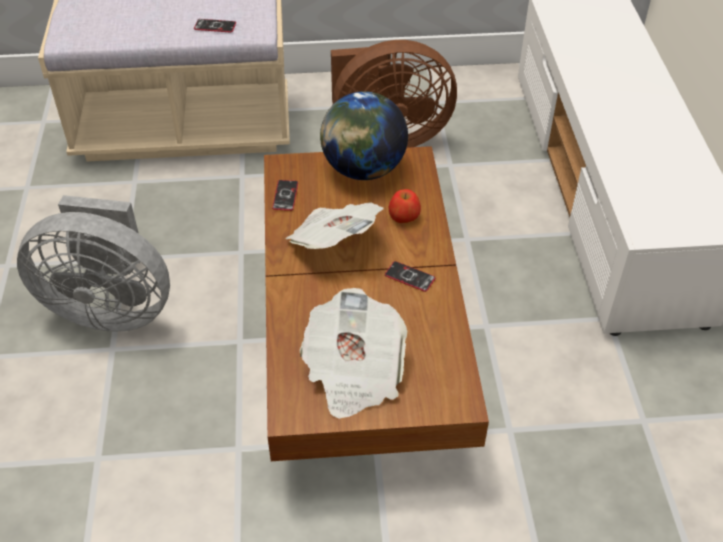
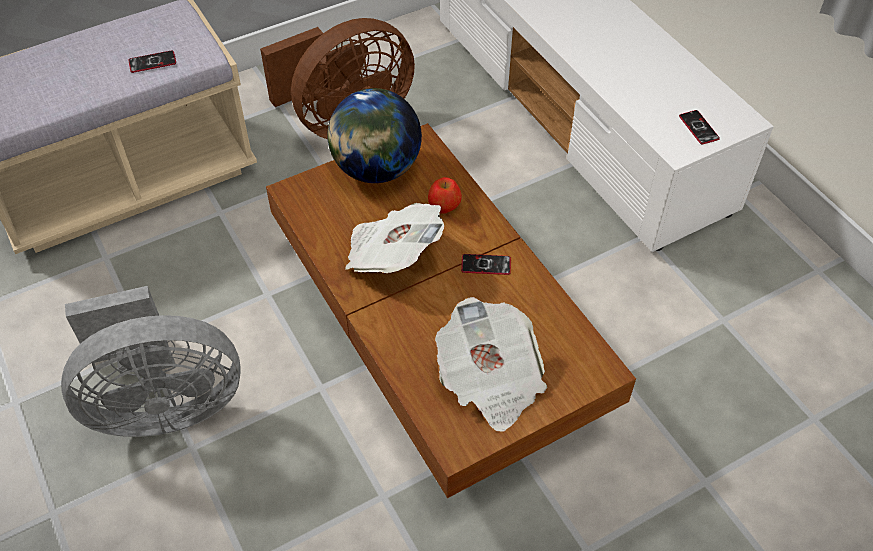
camera: 25 degrees left, 5 degrees up
(285, 196) = (315, 223): phone -> phone (698, 128)

